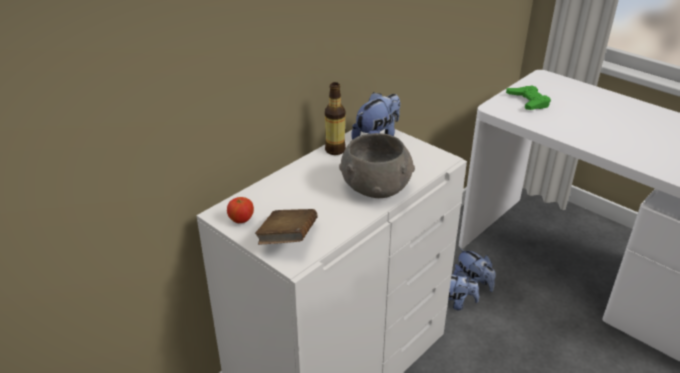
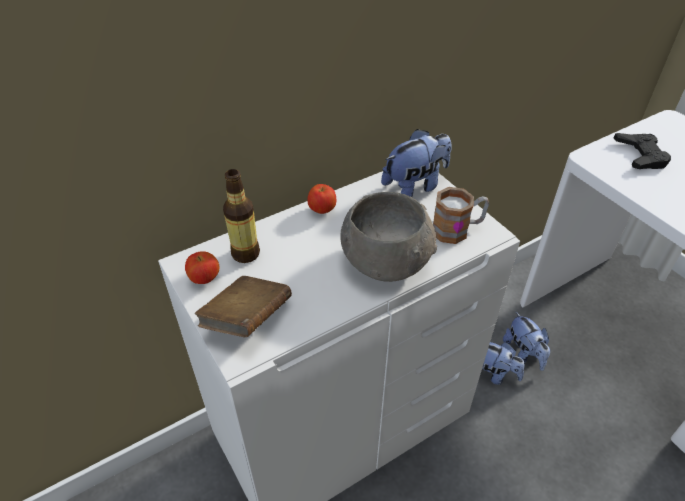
camera: 15 degrees right, 10 degrees up
(312, 163) = (322, 210): none -> apple
(335, 150) = (356, 195): bottle -> bottle (245, 253)
(419, 160) = (457, 229): none -> mug
(528, 101) = (640, 155): green game controller -> black game controller

